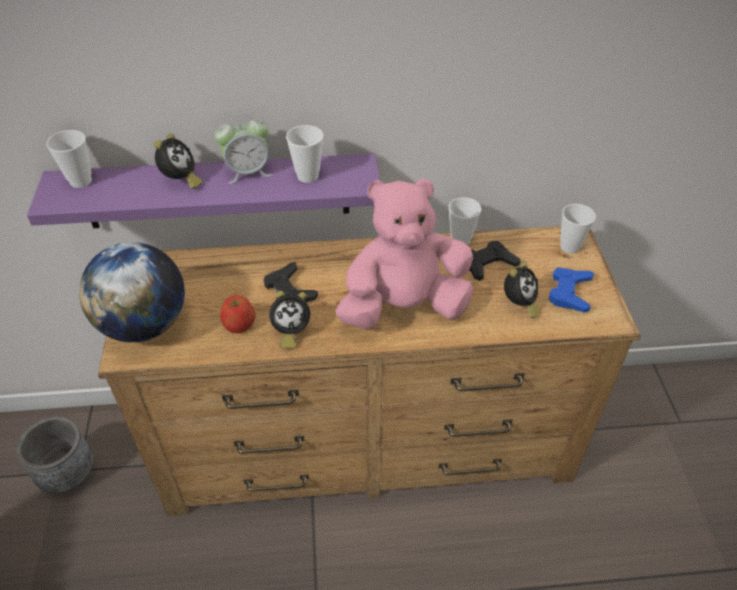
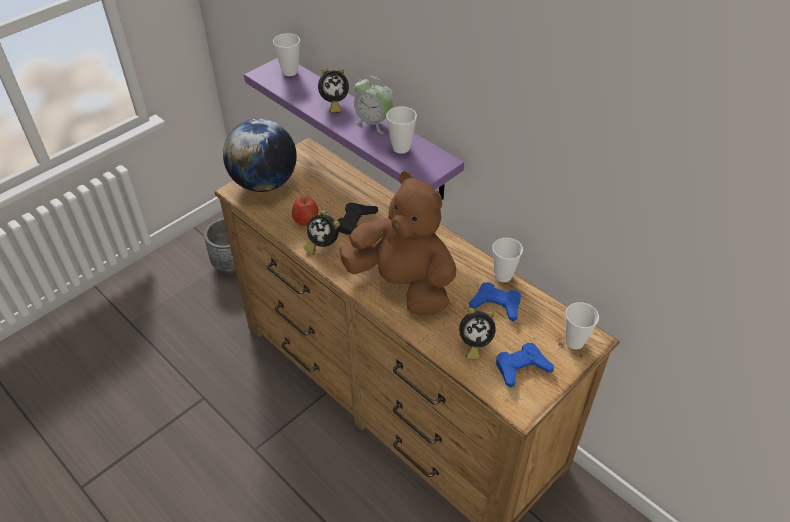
camera: 50 degrees right, 0 degrees up
(404, 307) = (402, 284): pink plush toy -> brown plush toy
(488, 264) = (496, 304): black game controller -> blue game controller

